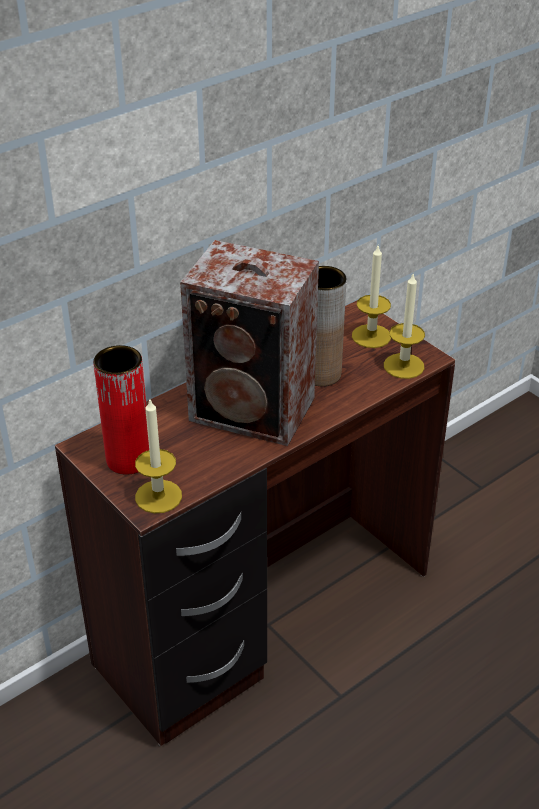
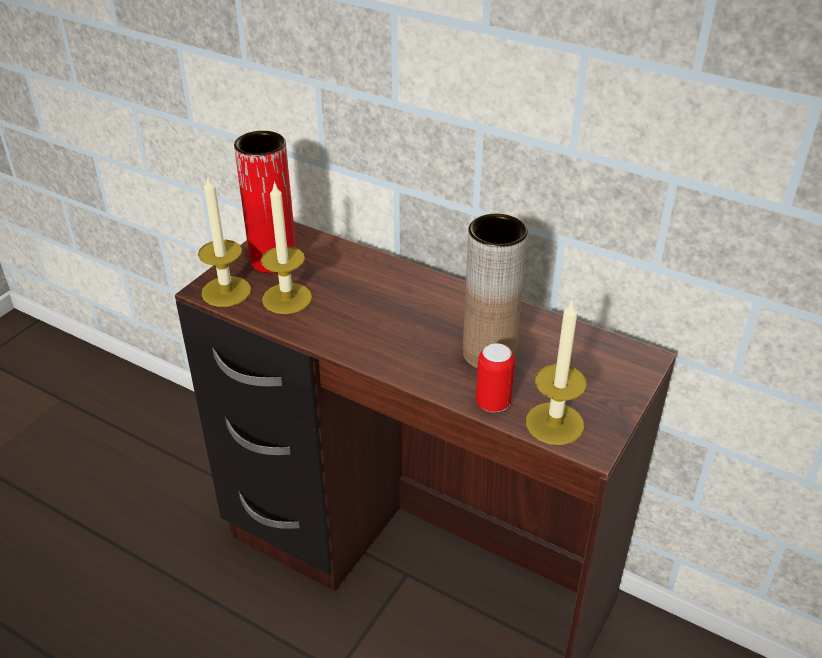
camera: 70 degrees right, 0 degrees up
(255, 411) = (390, 320): speaker -> none
(371, 336) = (598, 380): candle -> candle (287, 298)
(373, 386) = (493, 403): none -> can

